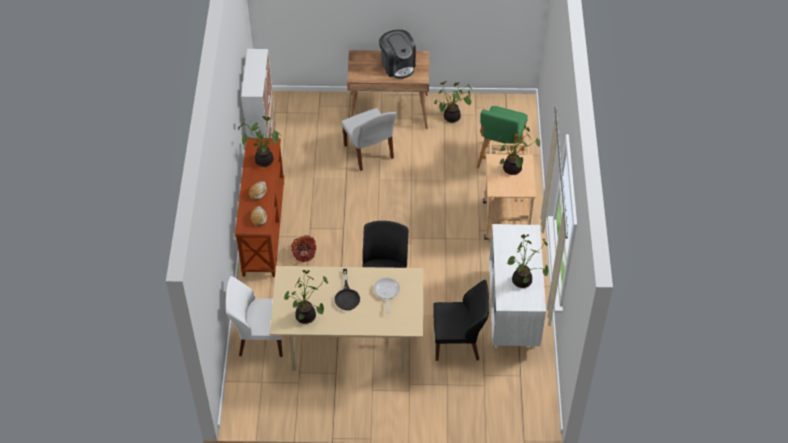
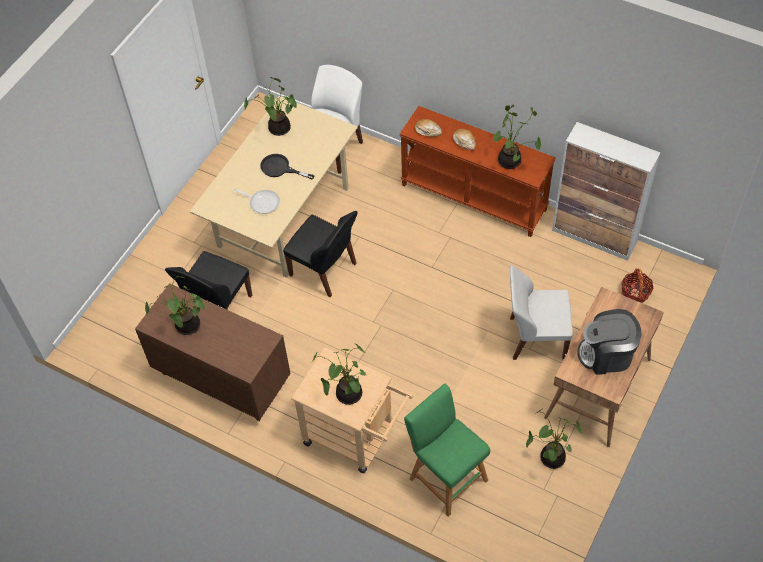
camera: 120 degrees right, 5 degrees up
(304, 253) = (418, 220): basket -> basket (635, 293)
(513, 310) = (222, 378): white dresser -> brown dresser

